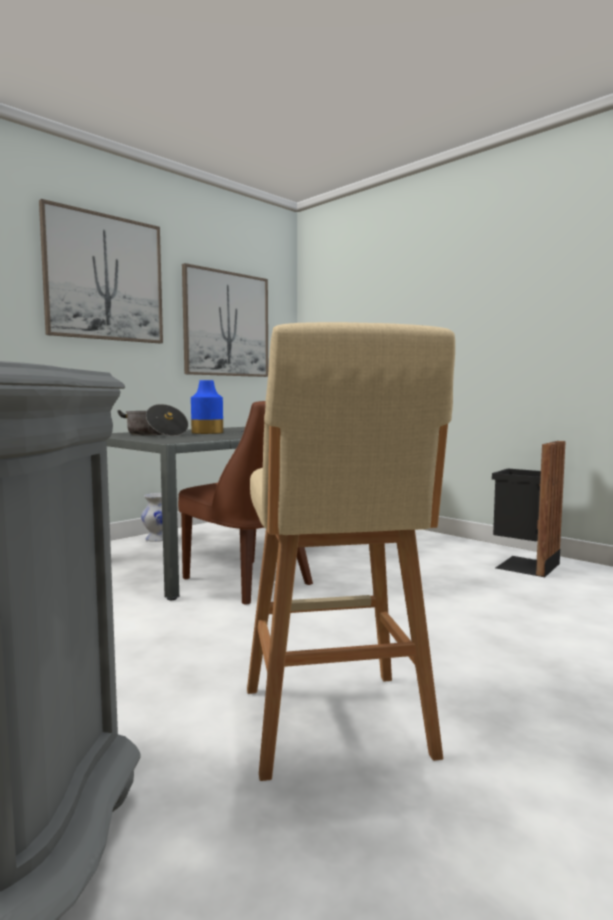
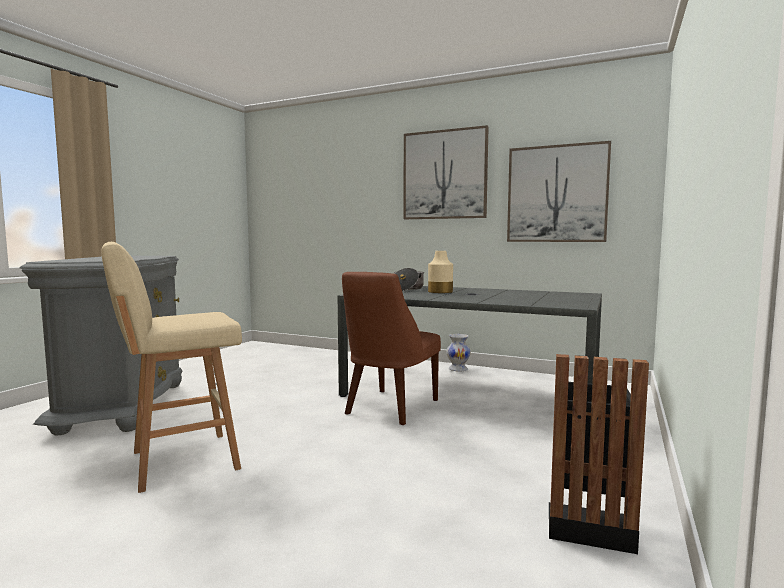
camera: 70 degrees right, 0 degrees up
(207, 432) = (440, 291): blue vase -> beige vase

